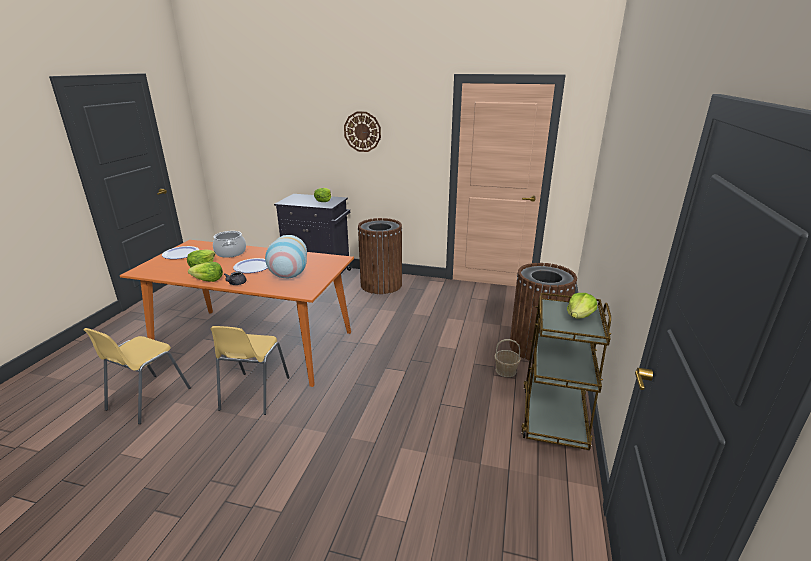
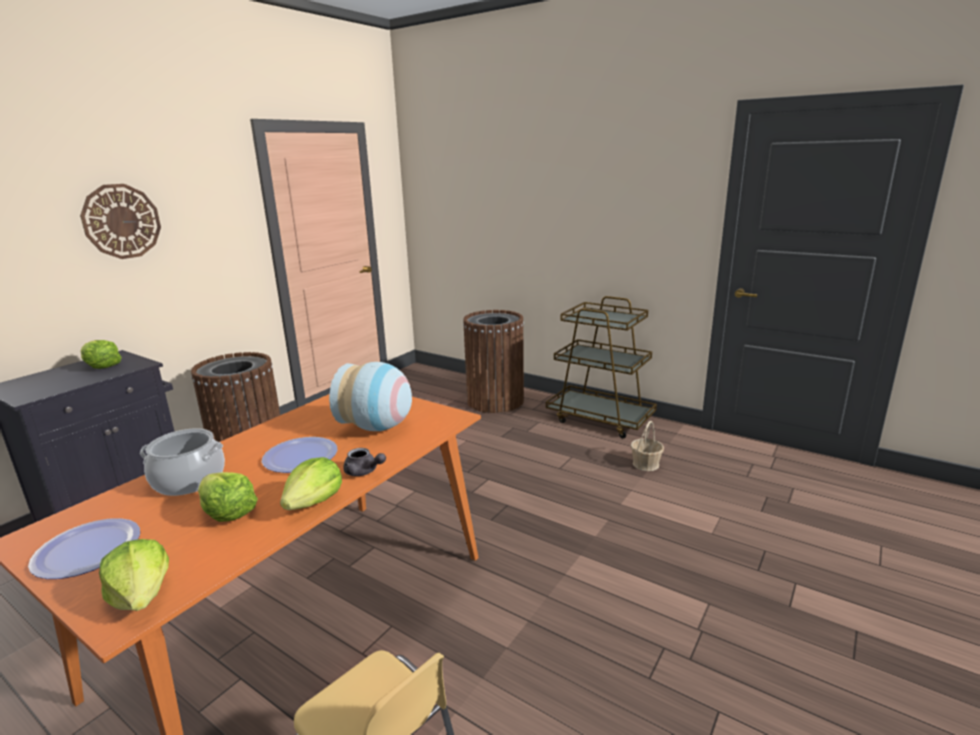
camera: 70 degrees left, 5 degrees down
(254, 393) = (461, 624): yellow chair -> none
(506, 371) = (524, 423): basket -> basket (646, 464)
(579, 316) = (601, 315): lettuce -> lettuce (142, 595)

